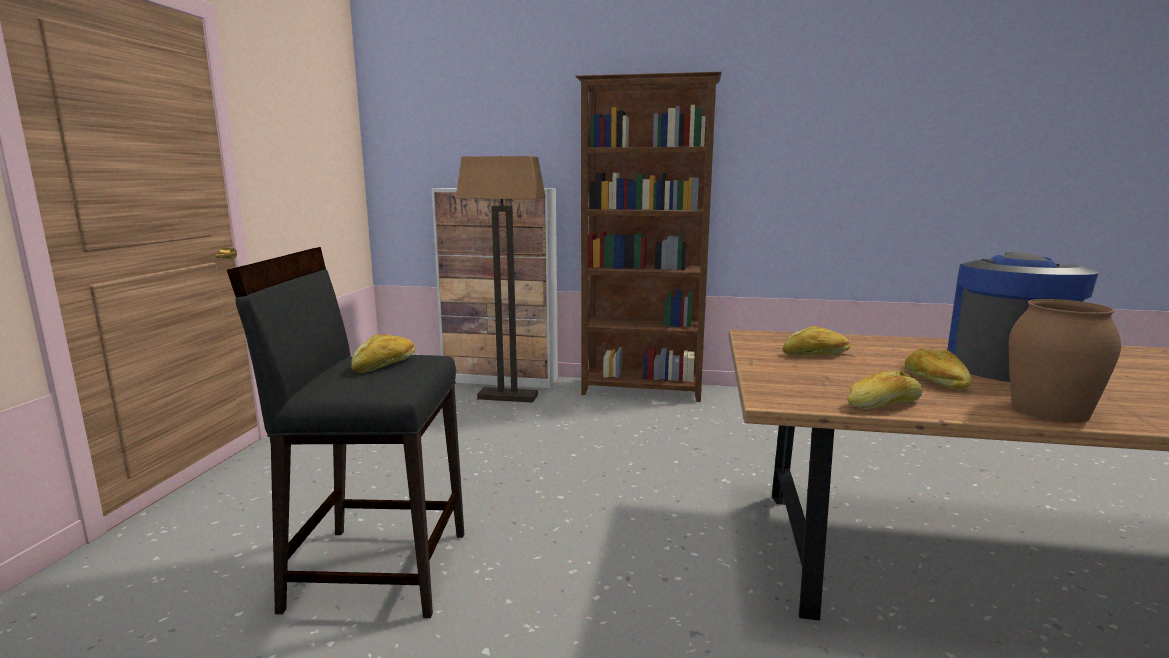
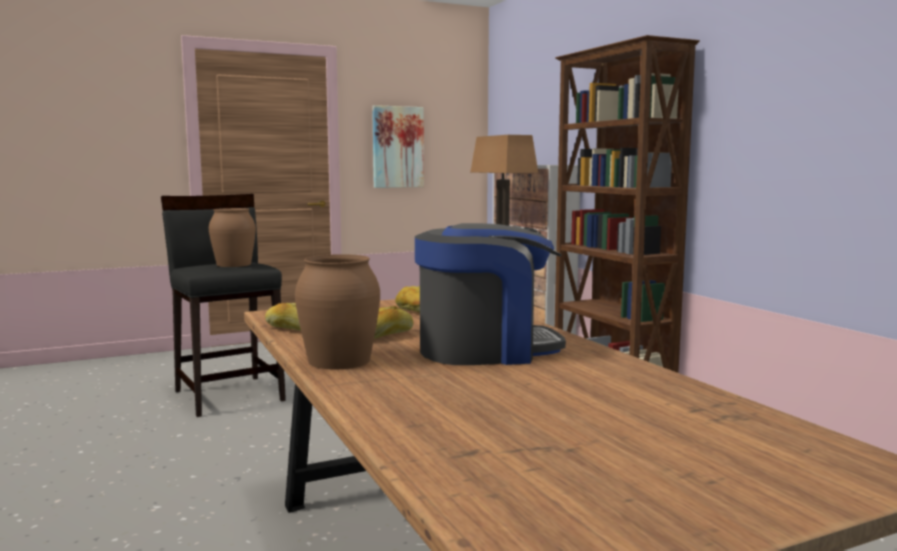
camera: 55 degrees right, 5 degrees down
(293, 165) = (397, 147): none -> picture
(385, 365) = (234, 264): bread -> brown vase

